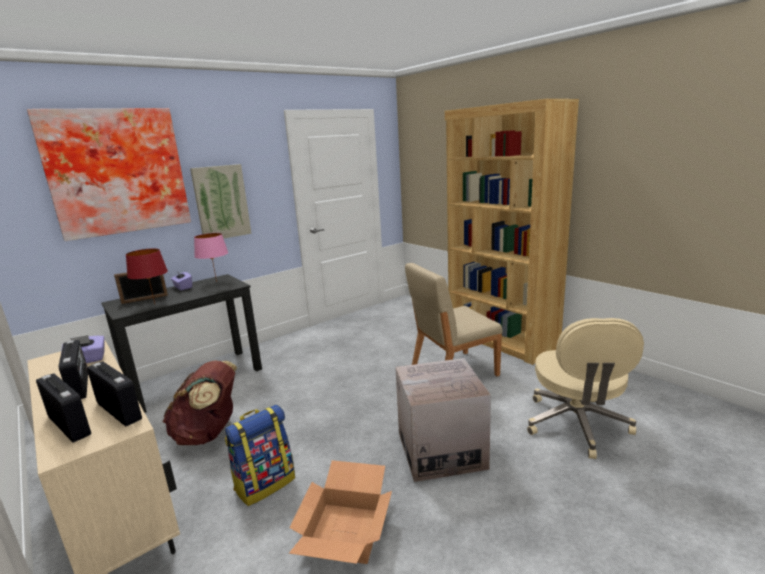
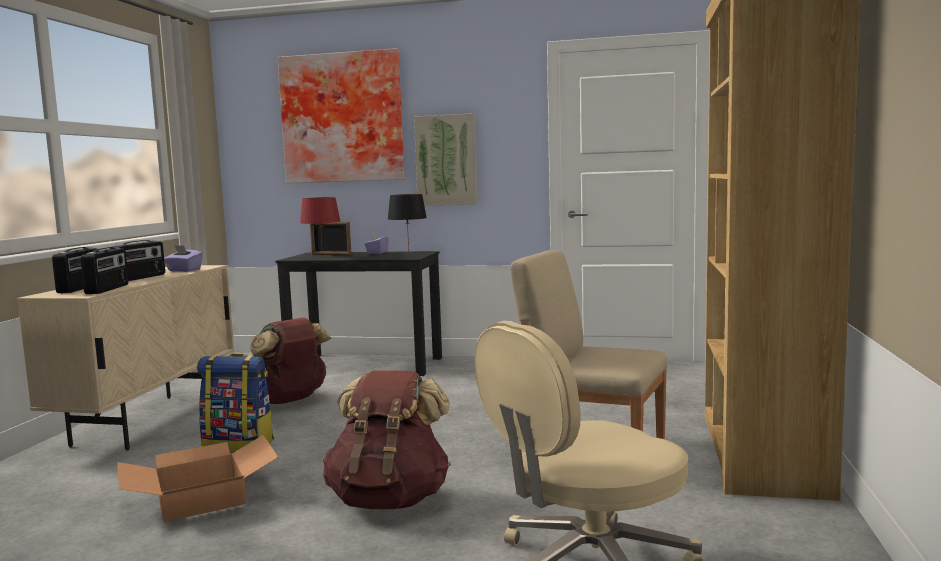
camera: 50 degrees right, 10 degrees down
(217, 282) = (409, 254): pink table lamp -> black table lamp
(441, 450) = (390, 499): cardboard box -> brown backpack

